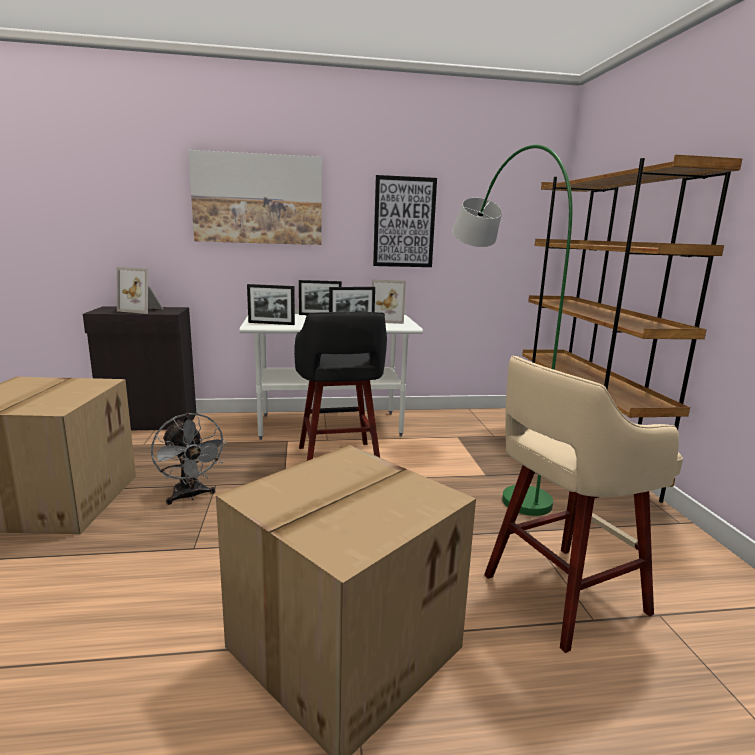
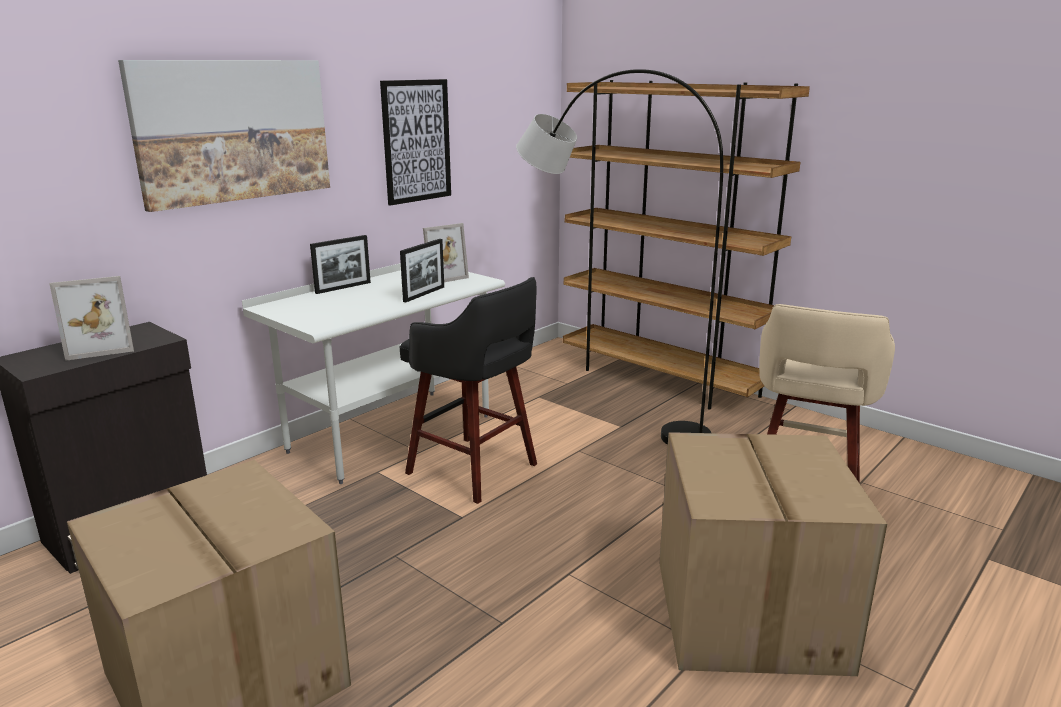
camera: 40 degrees left, 5 degrees up
(190, 496) = (392, 581): grey fan -> none
(271, 323) = (331, 318): picture frame -> none
(485, 463) = (604, 415): green floor lamp -> grey floor lamp

